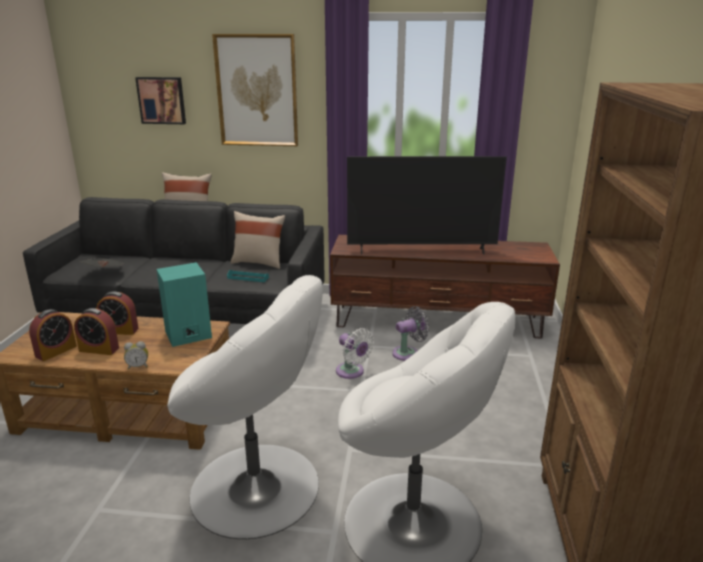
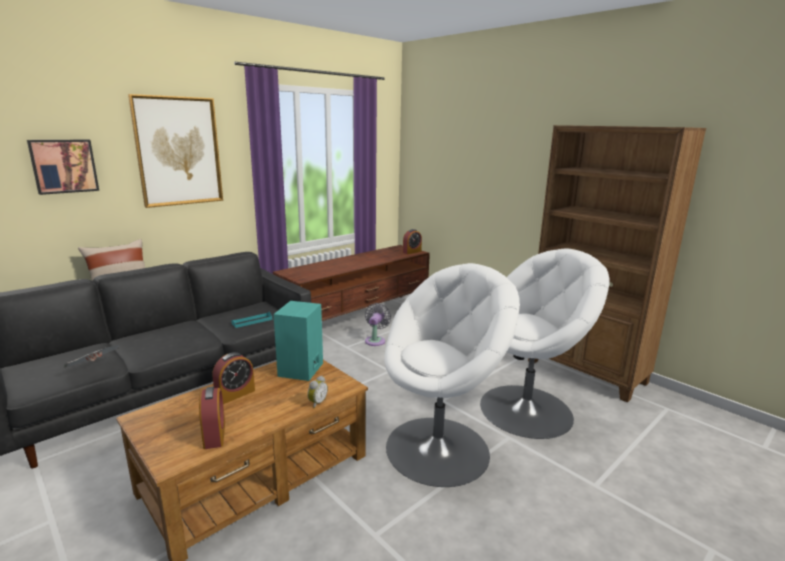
camera: 50 degrees left, 5 degrees down
(99, 349) = (253, 412): alarm clock -> alarm clock (412, 252)
(259, 262) = (234, 310): beige pillow -> none
(352, 372) = (365, 364): white fan -> none
(421, 251) = (350, 265): television -> none

